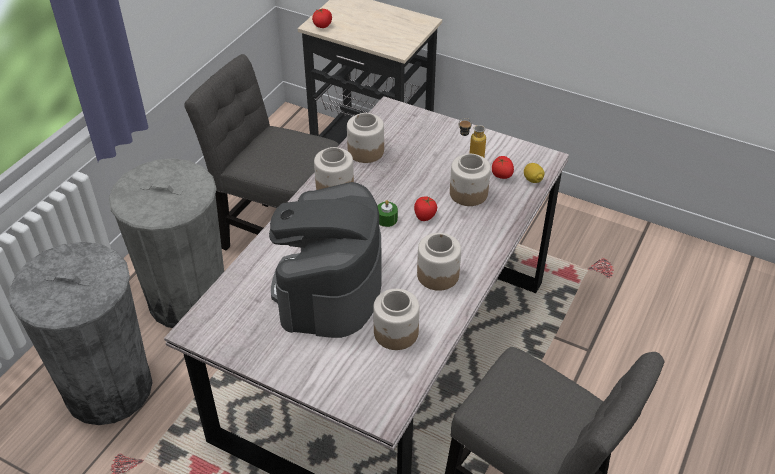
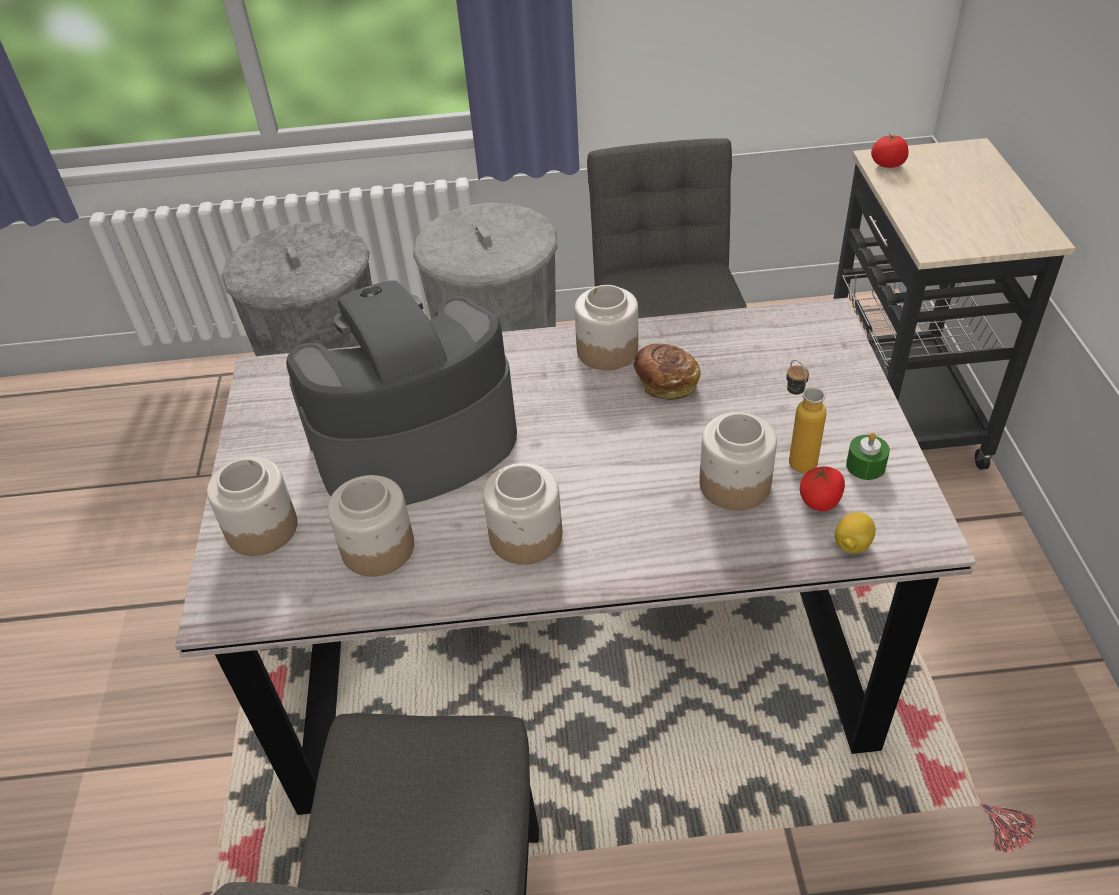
camera: 60 degrees right, 0 degrees up
(365, 151) = (708, 340): jar -> jar (262, 528)
(380, 180) = (665, 382): none -> bread
(386, 219) = (592, 428): green candle -> green candle (865, 466)
(424, 216) = (636, 462): tomato -> none

